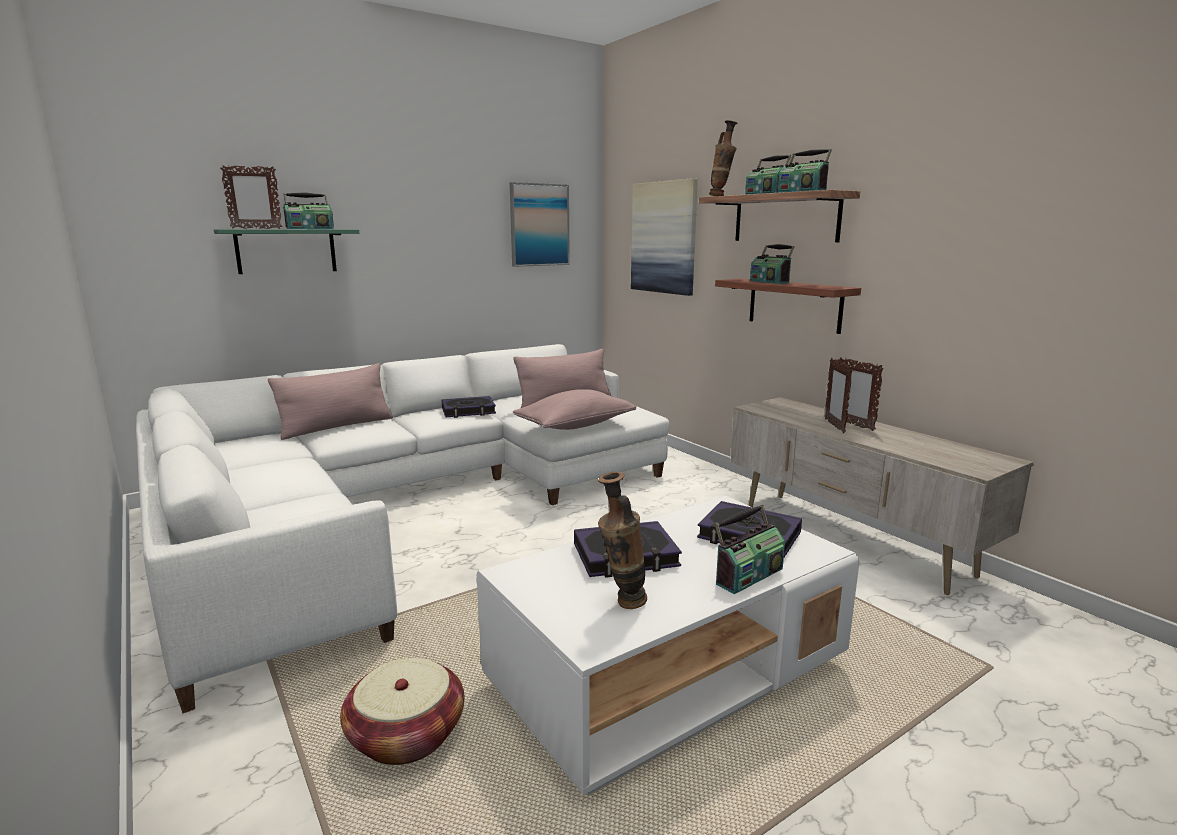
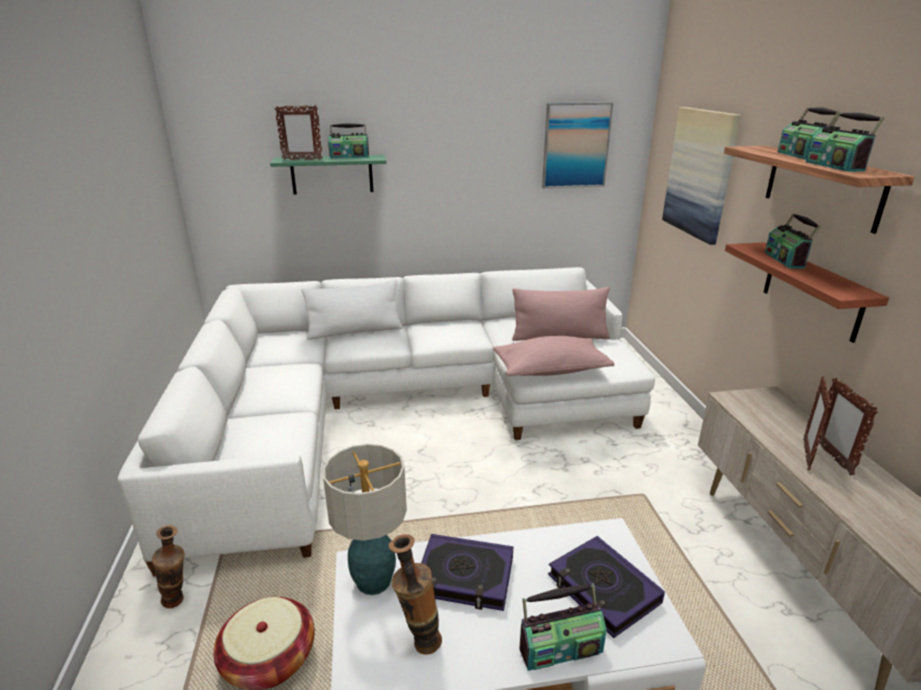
camera: 25 degrees right, 10 degrees up
(337, 427) = (355, 331): pink pillow -> white pillow
(468, 411) = (468, 331): book -> none
(538, 579) = (373, 581): none -> table lamp
(721, 196) = (752, 147): vase -> vase (179, 602)

